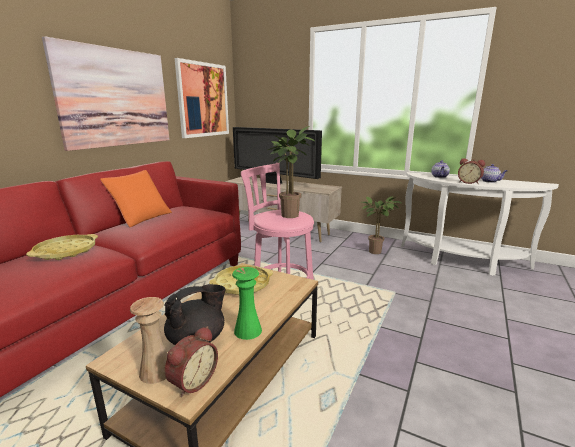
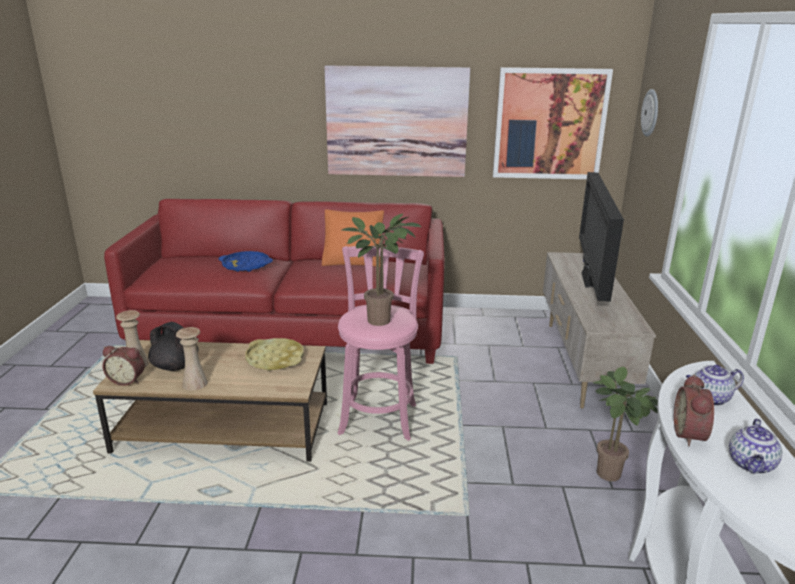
camera: 65 degrees right, 5 degrees up
(66, 251) = (246, 265): yellow tray -> blue tray
(248, 330) = (195, 383): green vase -> beige vase
(256, 89) = (651, 113): none -> wall clock

